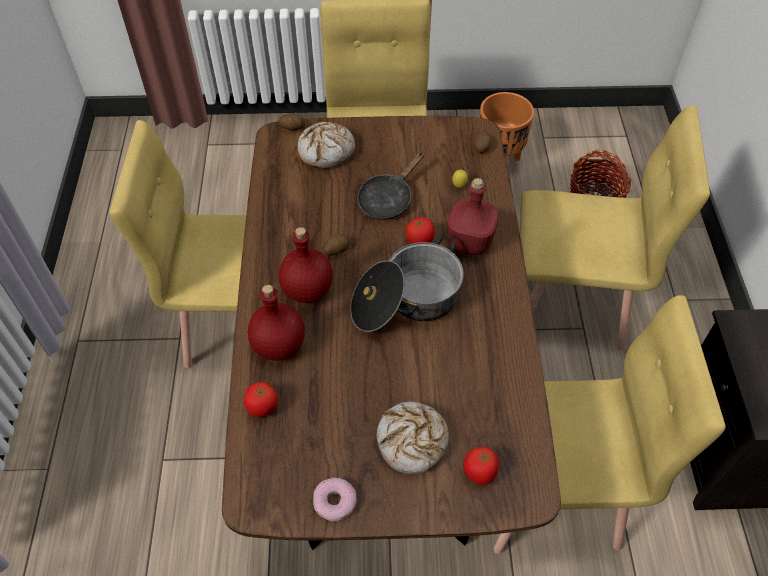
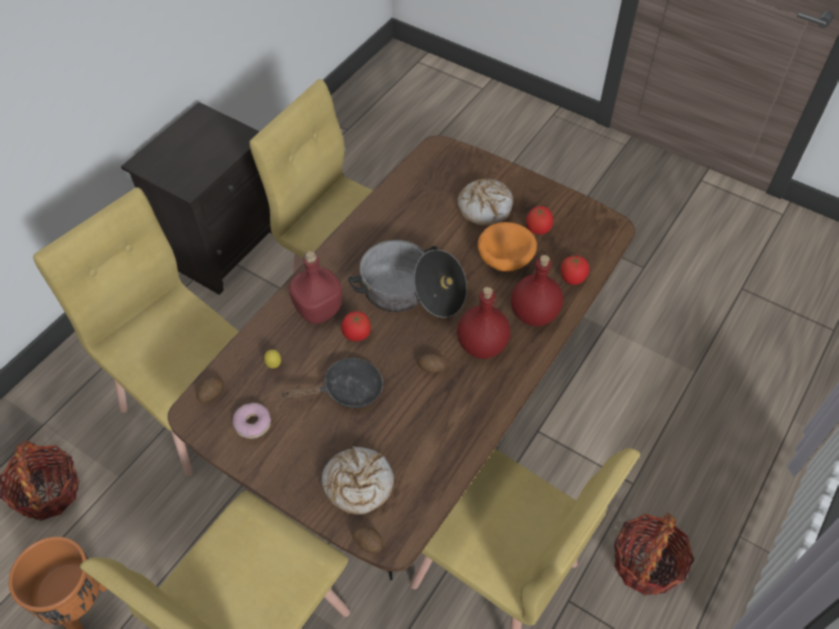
camera: 145 degrees left, 0 degrees up
(126, 398) = (646, 564): none -> basket
(335, 501) = (558, 203): donut -> donut (252, 424)
(346, 388) = (504, 259): none -> orange bowl
(479, 472) = (457, 172): tomato -> tomato (538, 229)

